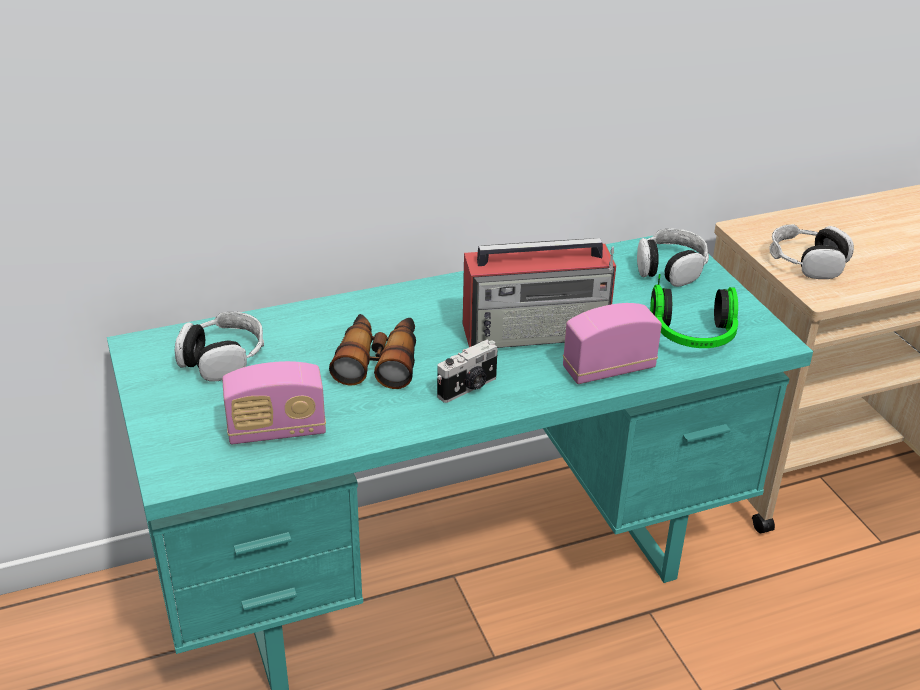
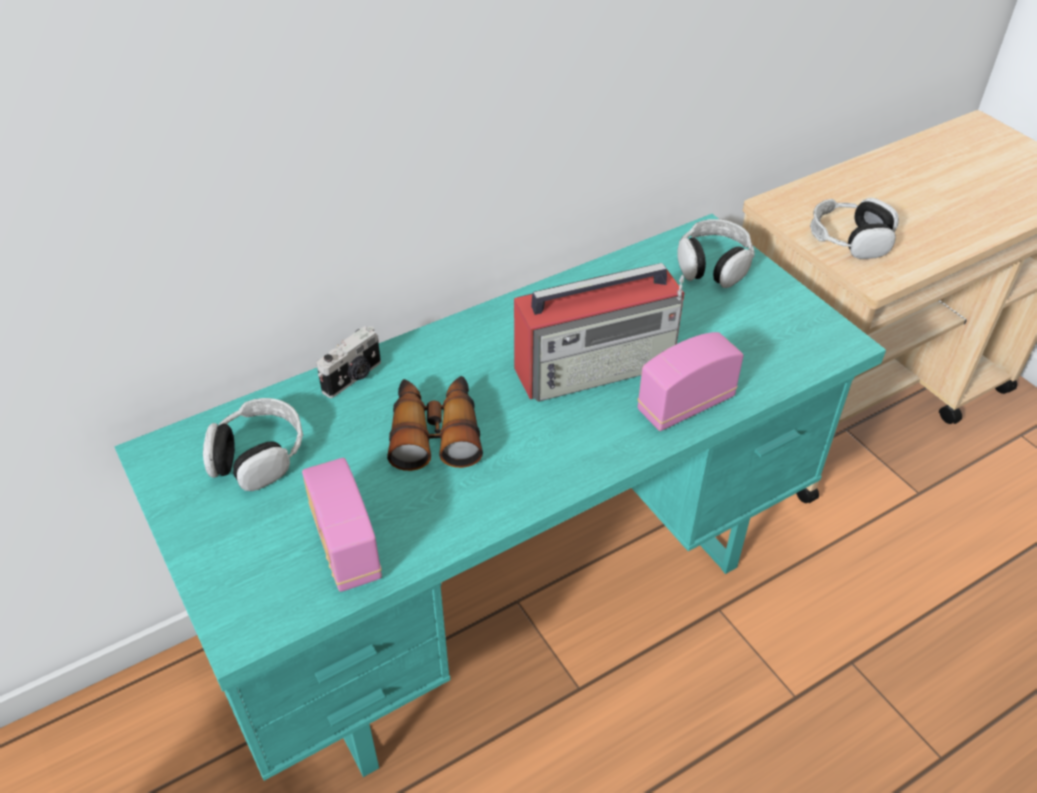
camera: 10 degrees left, 10 degrees up
(277, 431) = (346, 546): radio -> radio turned 90 degrees clockwise
(468, 388) = (544, 453): camera -> camera (353, 377)
(693, 337) = (761, 351): headphones -> none

